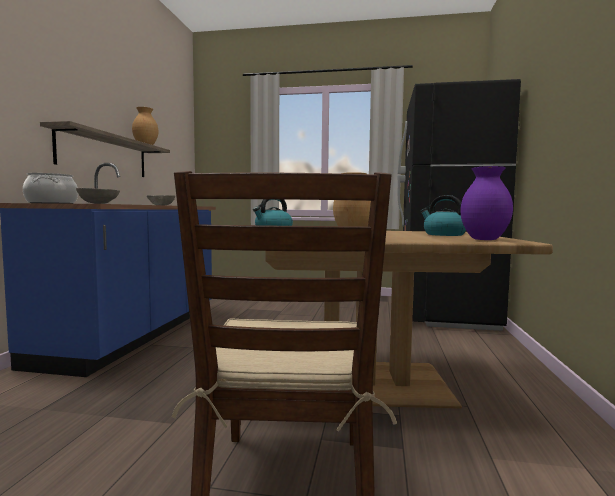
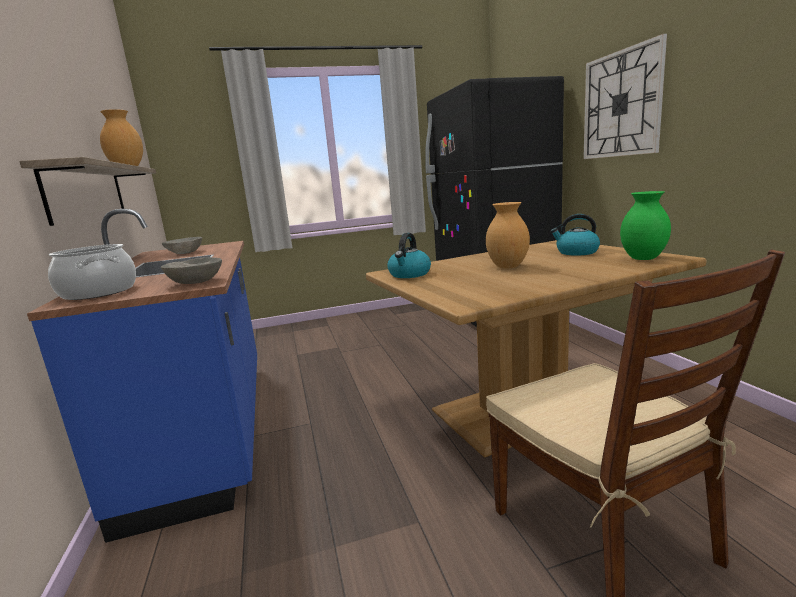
camera: 25 degrees left, 10 degrees up
(485, 239) = (643, 258): purple vase -> green vase
(555, 98) = (621, 104): none -> wall clock

